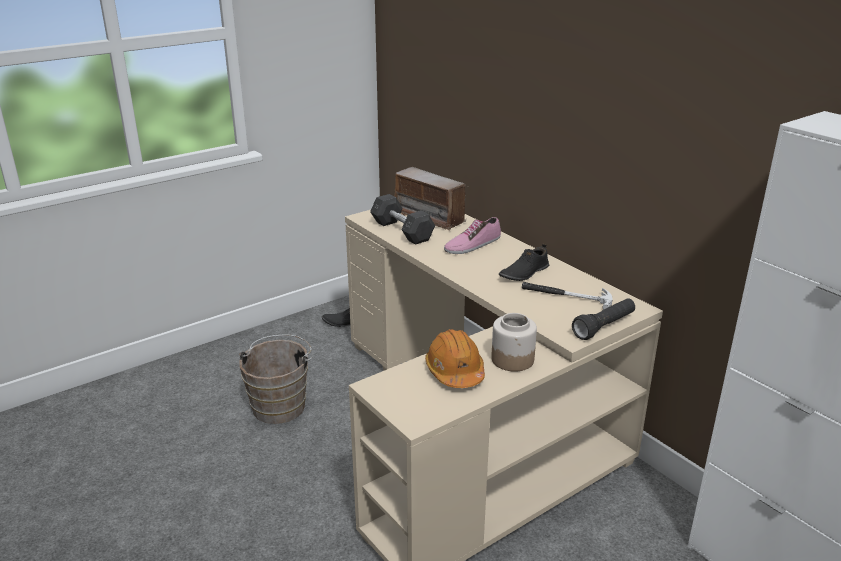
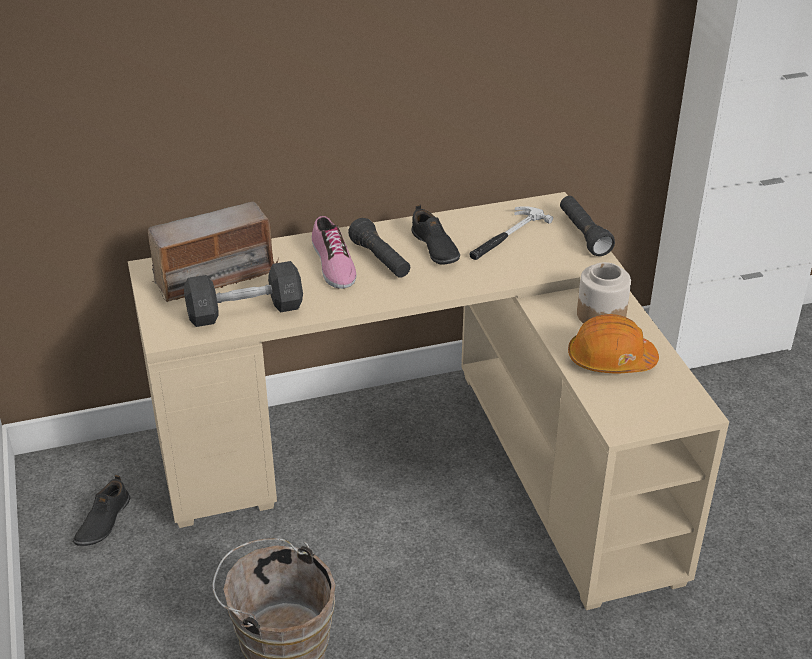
camera: 70 degrees left, 10 degrees up
(491, 258) = (380, 260): none -> black flashlight

